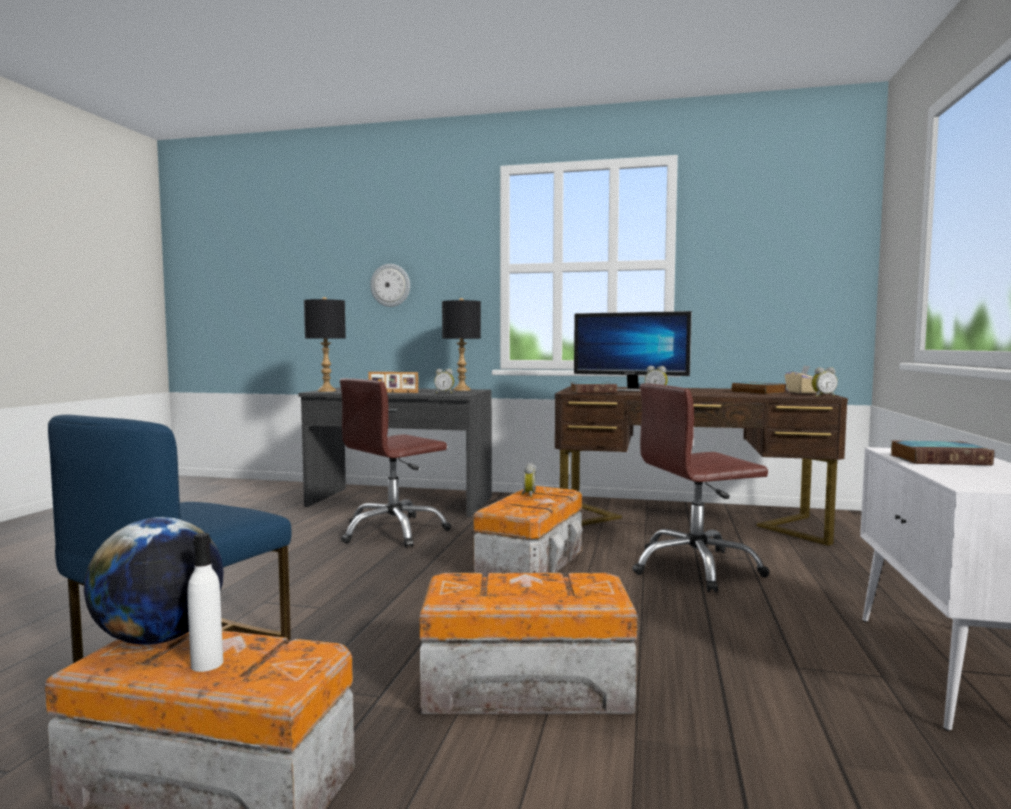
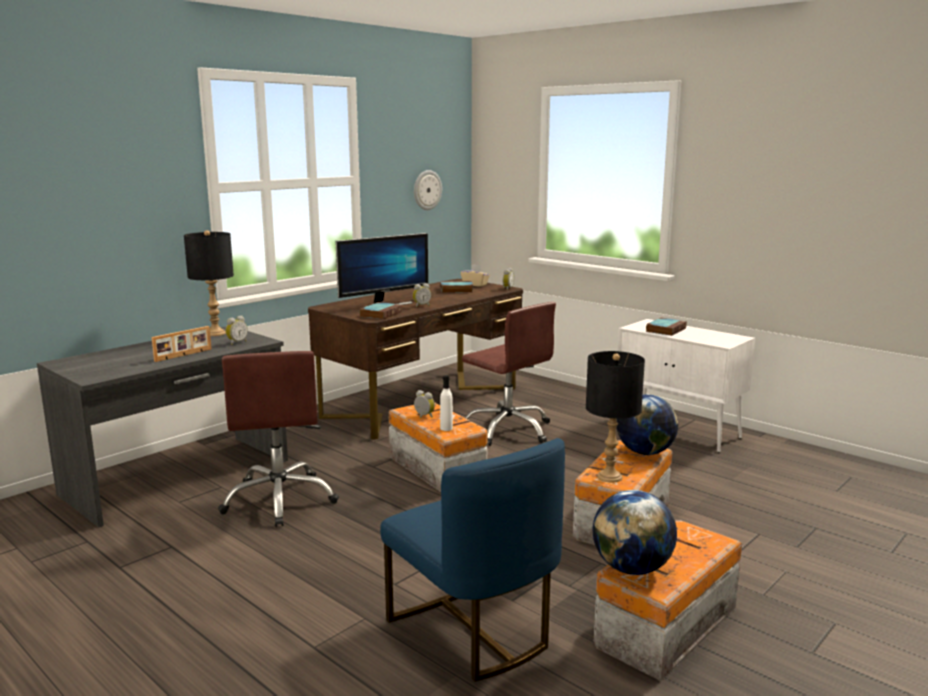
camera: 60 degrees left, 10 degrees up
(207, 664) = (680, 556): white bottle -> white bottle (446, 428)
(327, 391) = (92, 373): black table lamp -> black table lamp (609, 476)
(390, 285) = (72, 214): wall clock -> wall clock (427, 190)
(585, 593) = (644, 452): none -> globe
(695, 568) = (508, 430): brown office chair -> brown office chair turned 60 degrees counterclockwise

